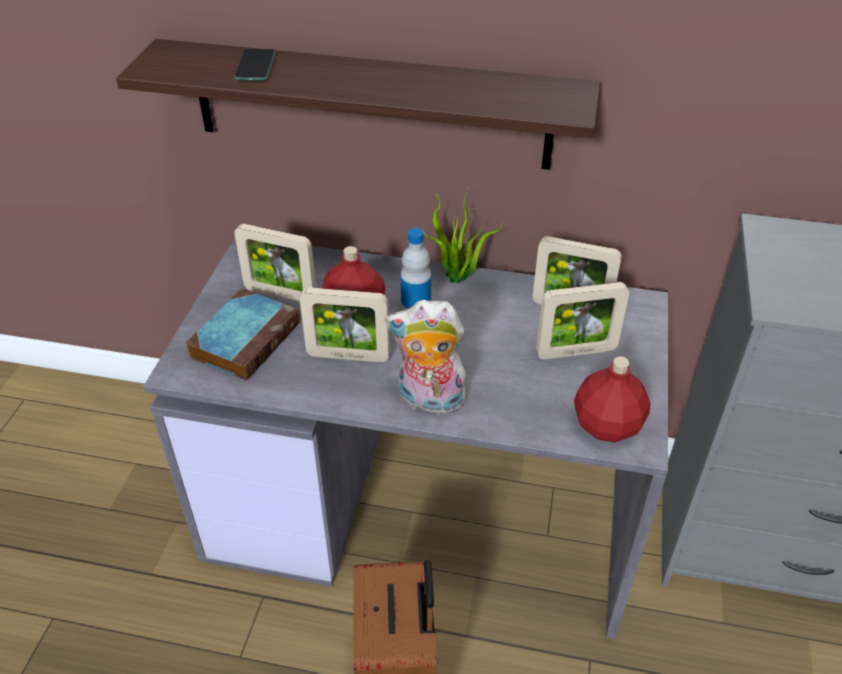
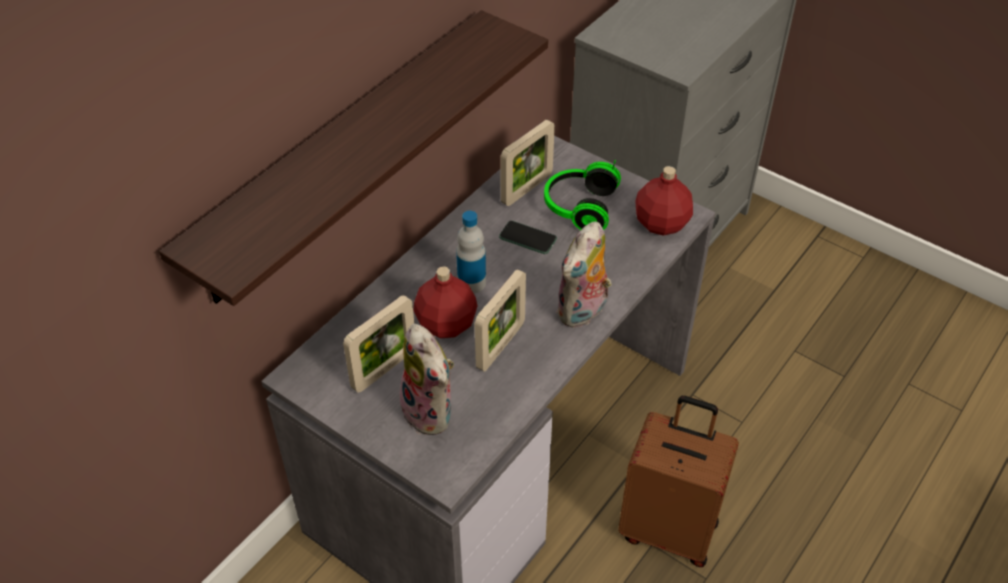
camera: 65 degrees left, 5 degrees up
(246, 338) = (432, 412): book -> plush toy
(256, 66) = (294, 191): phone -> phone (527, 238)
(457, 279) = (446, 241): potted plant -> none
(576, 352) = (578, 207): picture frame -> headphones

